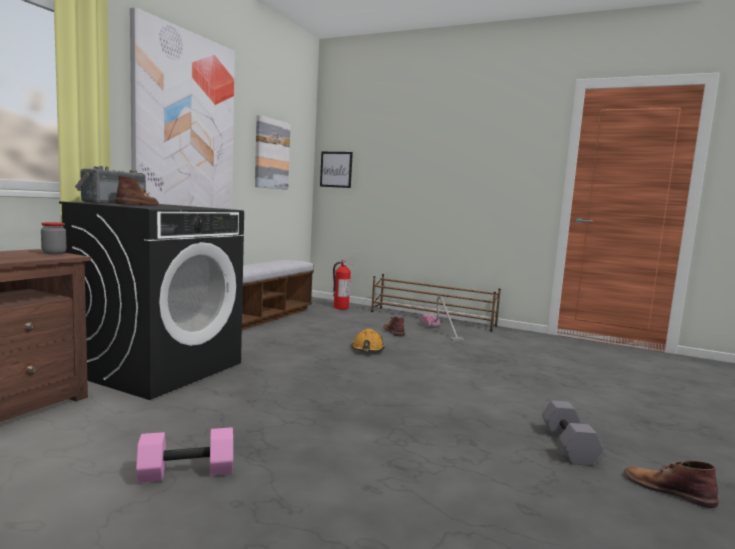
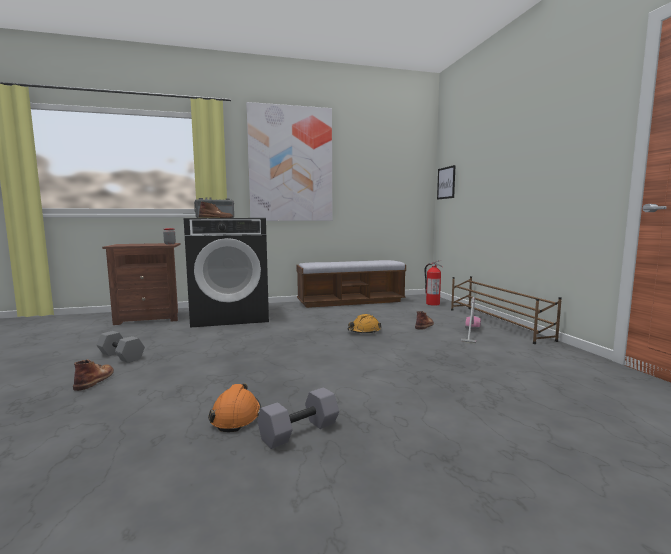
camera: 50 degrees right, 0 degrees up
(186, 473) = (120, 356): pink dumbbell -> grey dumbbell
(271, 154) = (378, 177): picture -> none
(510, 460) = (236, 416): none -> orange hard hat
(667, 489) = (267, 496): brown boot -> brown boot (95, 379)

